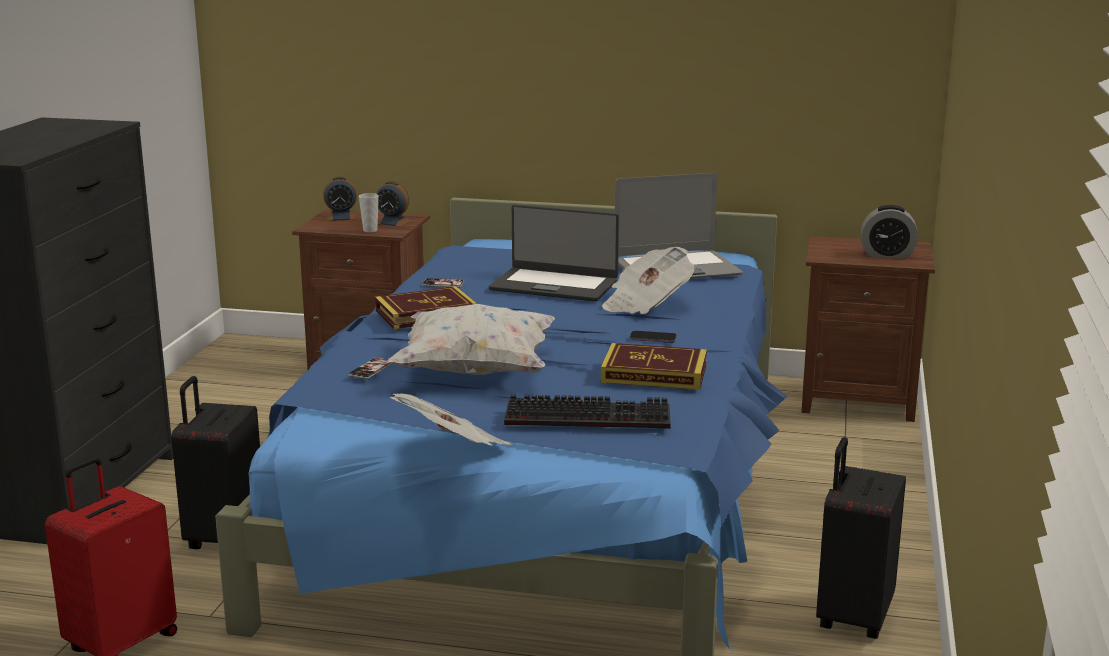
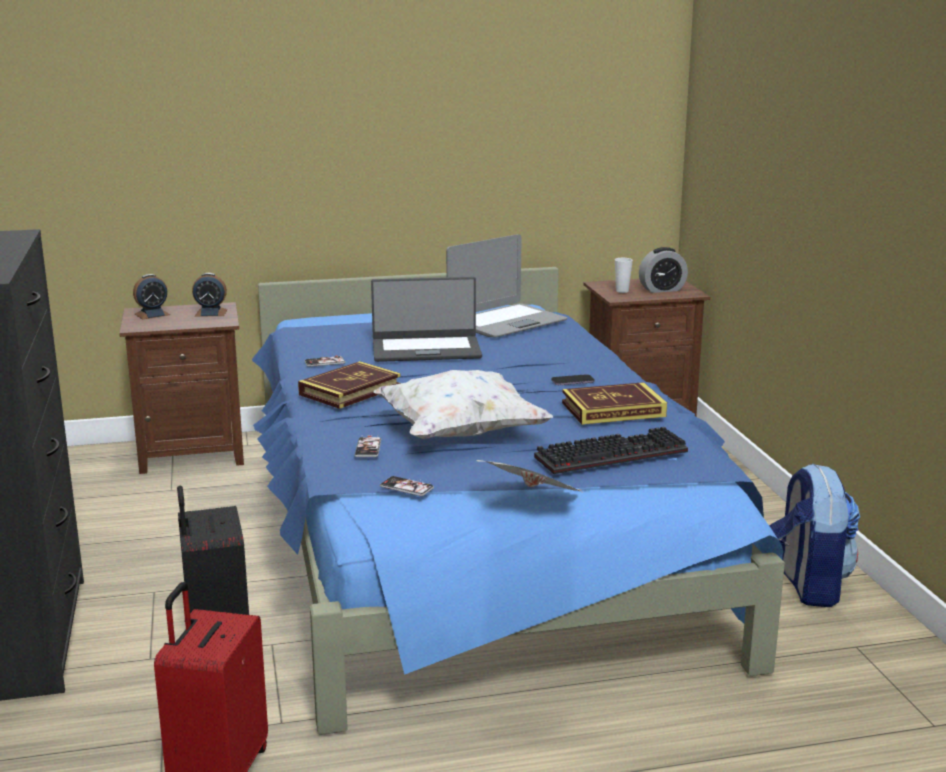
camera: 25 degrees left, 0 degrees up
(358, 411) = (406, 487): none -> phone
(370, 230) = (199, 323): cup -> cup (622, 291)
(646, 304) = (525, 355): newspaper -> none
(852, 616) = (806, 585): black suitcase -> backpack

